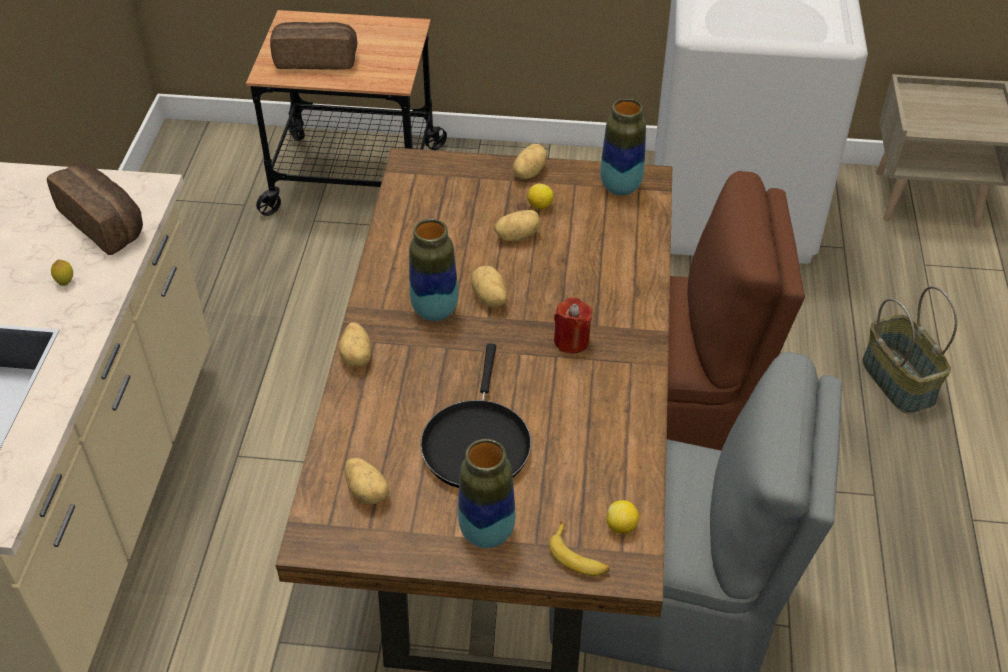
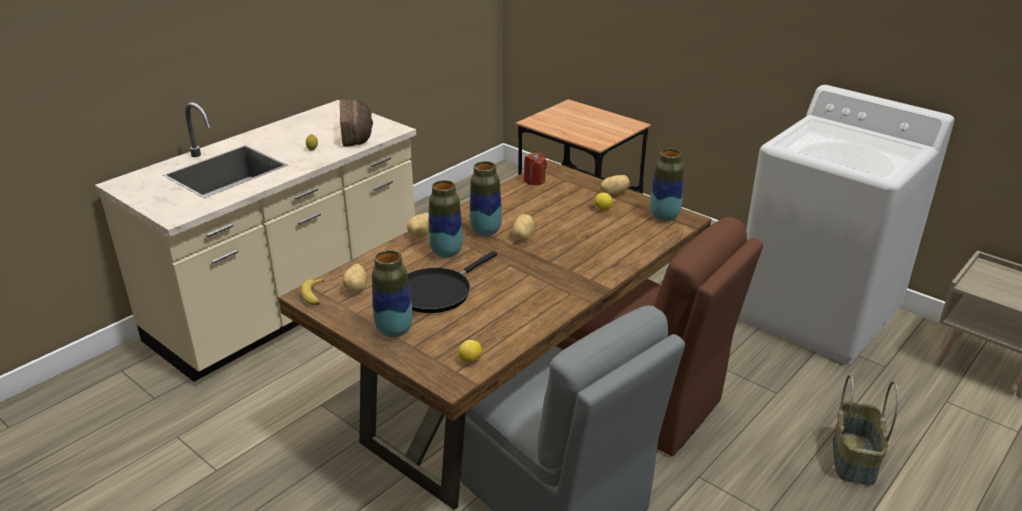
camera: 35 degrees right, 15 degrees down
(316, 59) = (564, 123): bread -> none
(421, 371) = (446, 252): none -> vase
(517, 236) = (572, 217): potato -> none
(571, 341) = (546, 271): red candle -> red candle (534, 180)
(578, 557) = (429, 362): banana -> banana (315, 296)

